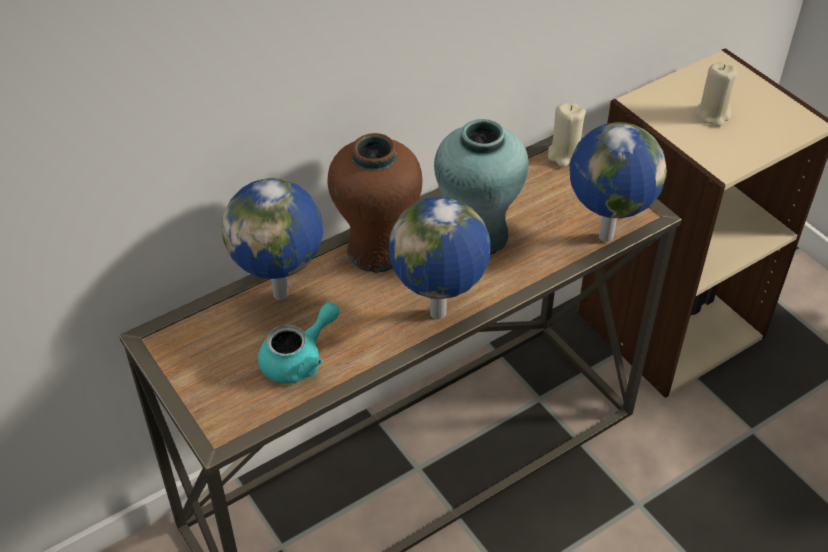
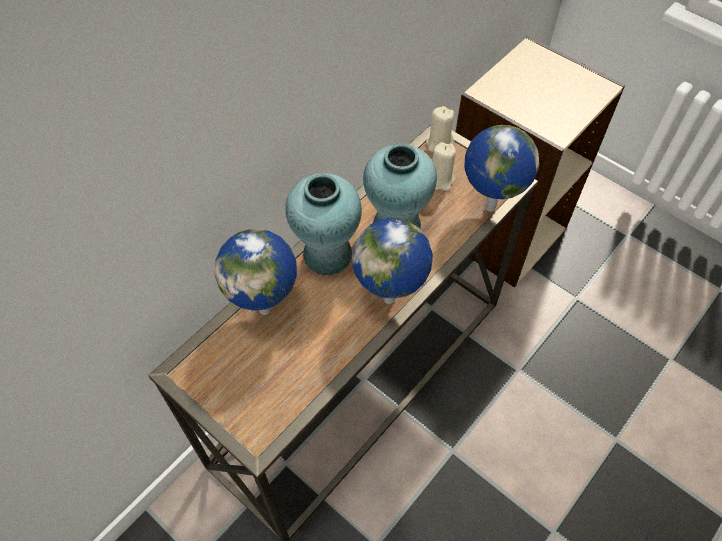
camera: 15 degrees left, 10 degrees up
(299, 359) = (298, 362): turquoise teapot -> none
(377, 250) = (327, 255): brown vase -> turquoise vase
(713, 114) = (537, 92): beige candle -> beige candle (441, 180)

